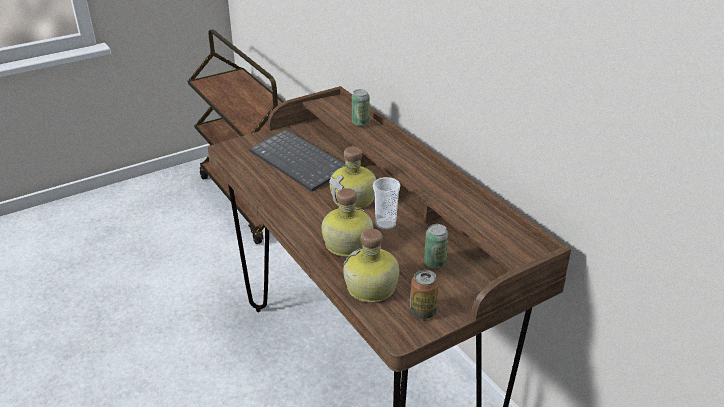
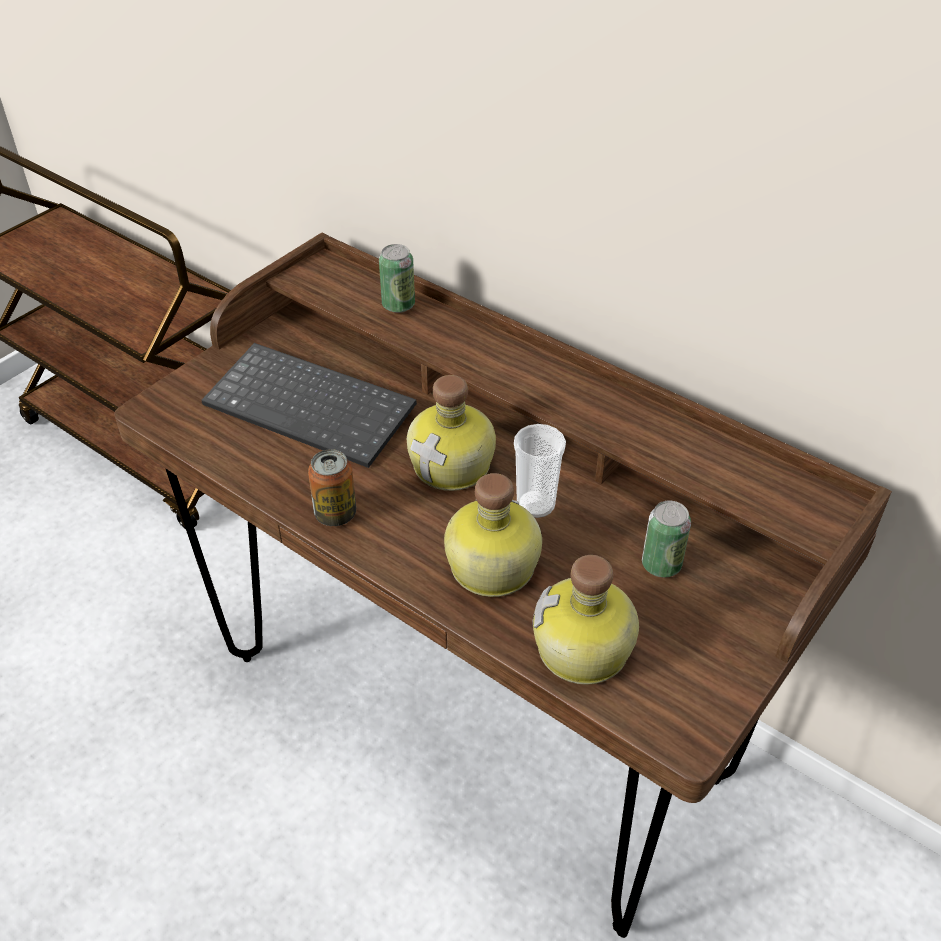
camera: 20 degrees left, 10 degrees up
(423, 312) = (695, 674): can -> can (335, 514)

